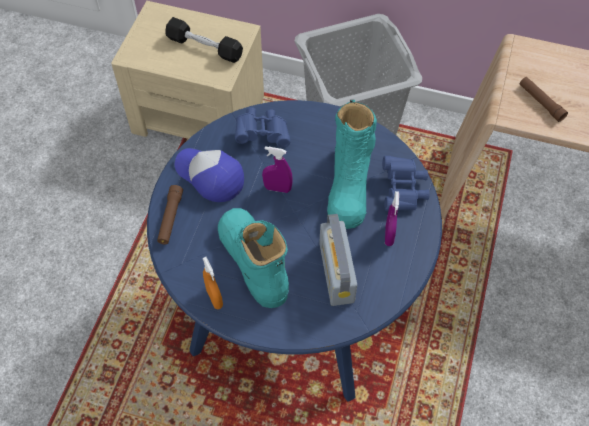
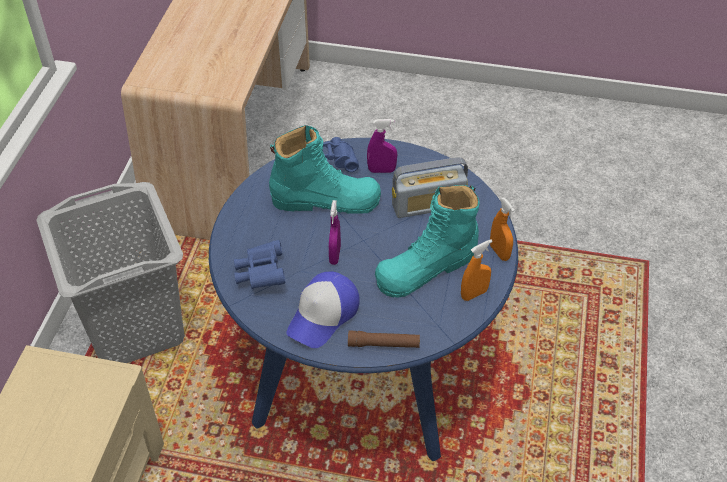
camera: 95 degrees left, 10 degrees down
(204, 47) = (58, 404): black dumbbell -> none
(265, 330) = (499, 252): none -> orange spray bottle
(541, 102) = (216, 71): brown flashlight -> none

